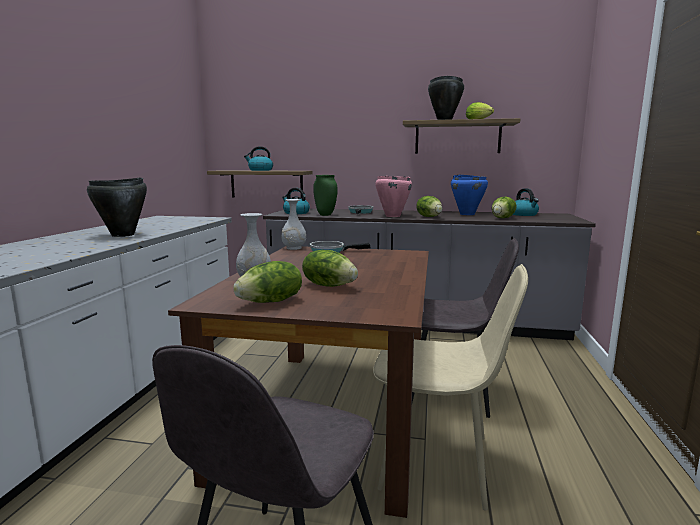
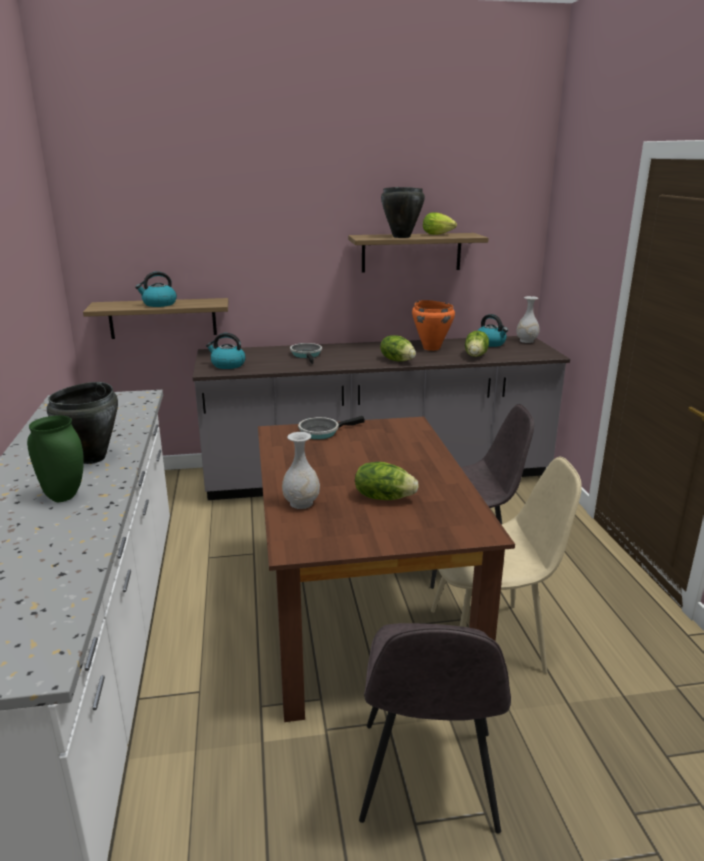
camera: 20 degrees left, 10 degrees up
(271, 302) = (356, 534): lettuce -> none
(293, 248) = (273, 431): white vase -> white vase (526, 341)
(326, 215) = (272, 367): green vase -> green vase (65, 496)
(392, 216) = (354, 362): pink cooking pot -> none
(467, 214) = (431, 348): blue cooking pot -> orange cooking pot

